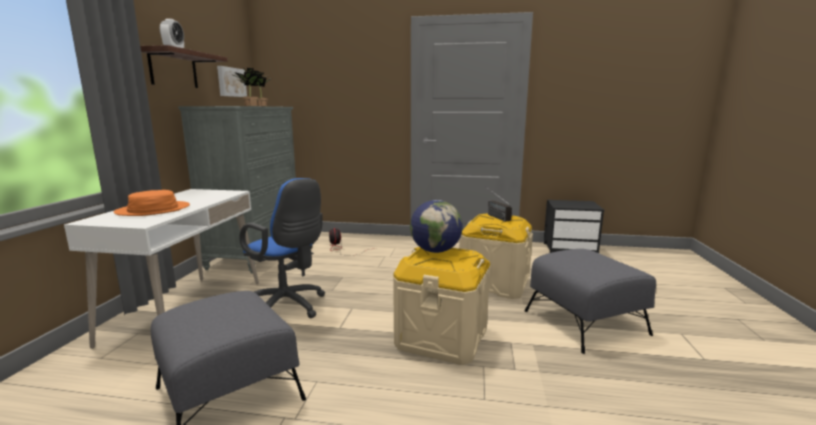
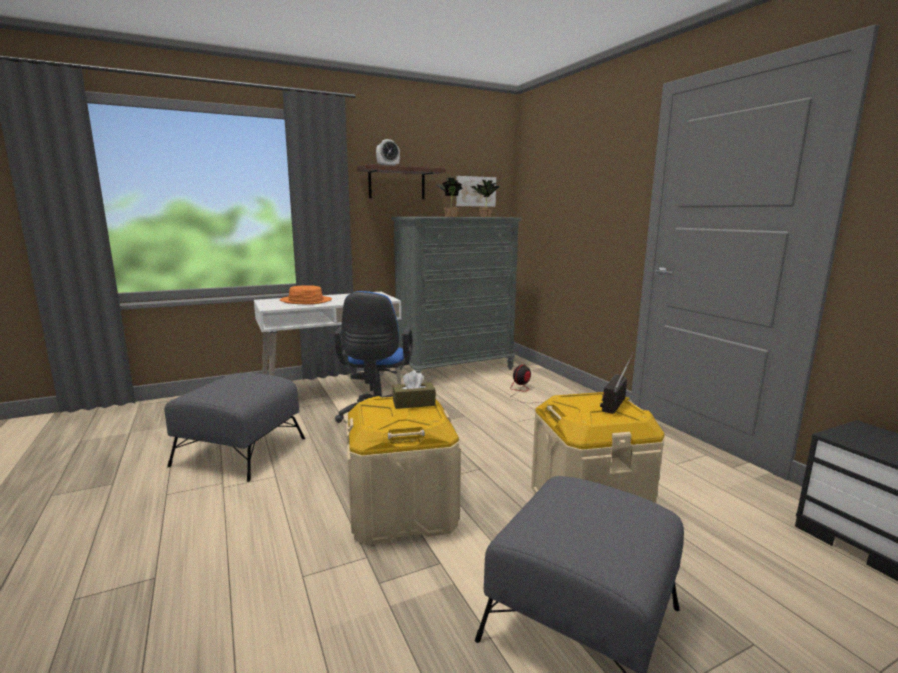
camera: 55 degrees right, 0 degrees up
(435, 251) = (414, 403): globe -> brown tissue box

